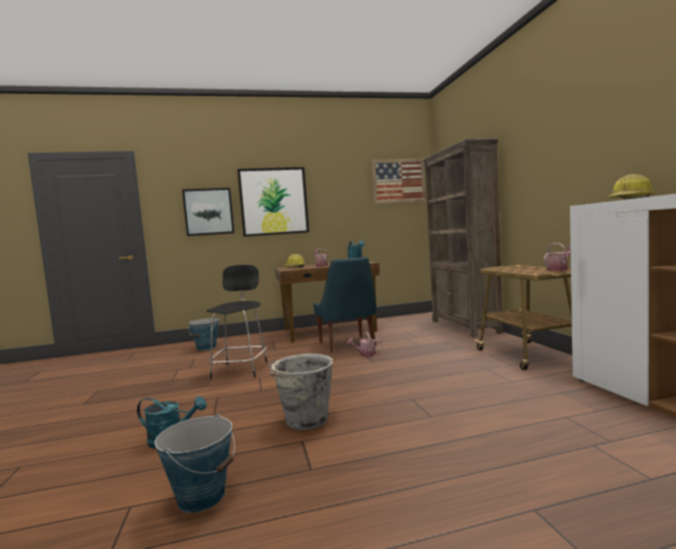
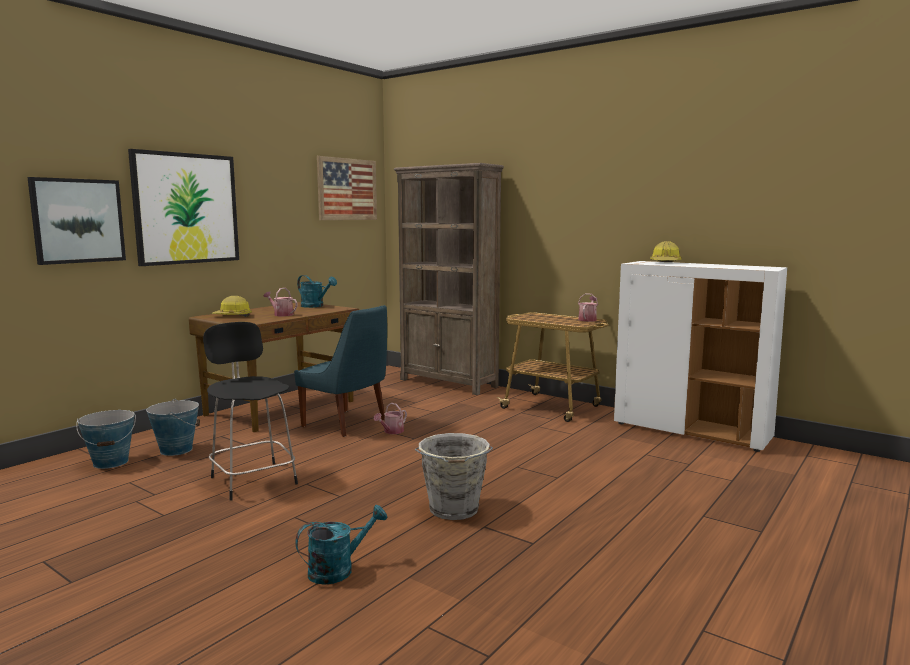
camera: 40 degrees left, 5 degrees up
(202, 496) = (480, 593): bucket -> bucket (176, 450)

